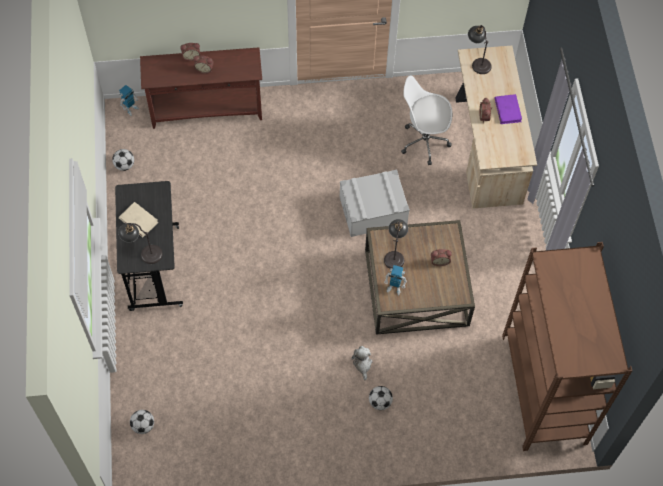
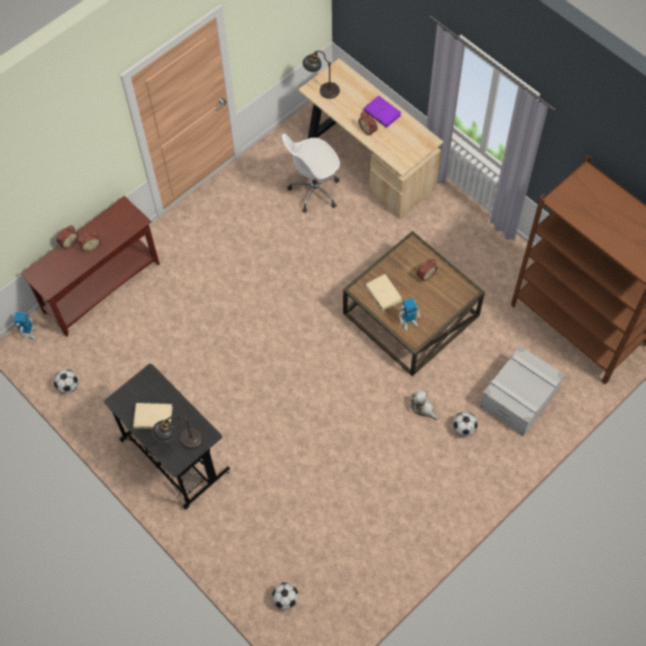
camera: 35 degrees left, 0 degrees up
(373, 211) = (321, 276): grey storage box -> grey storage box (519, 398)
(394, 252) = (383, 293): grey table lamp -> beige book

